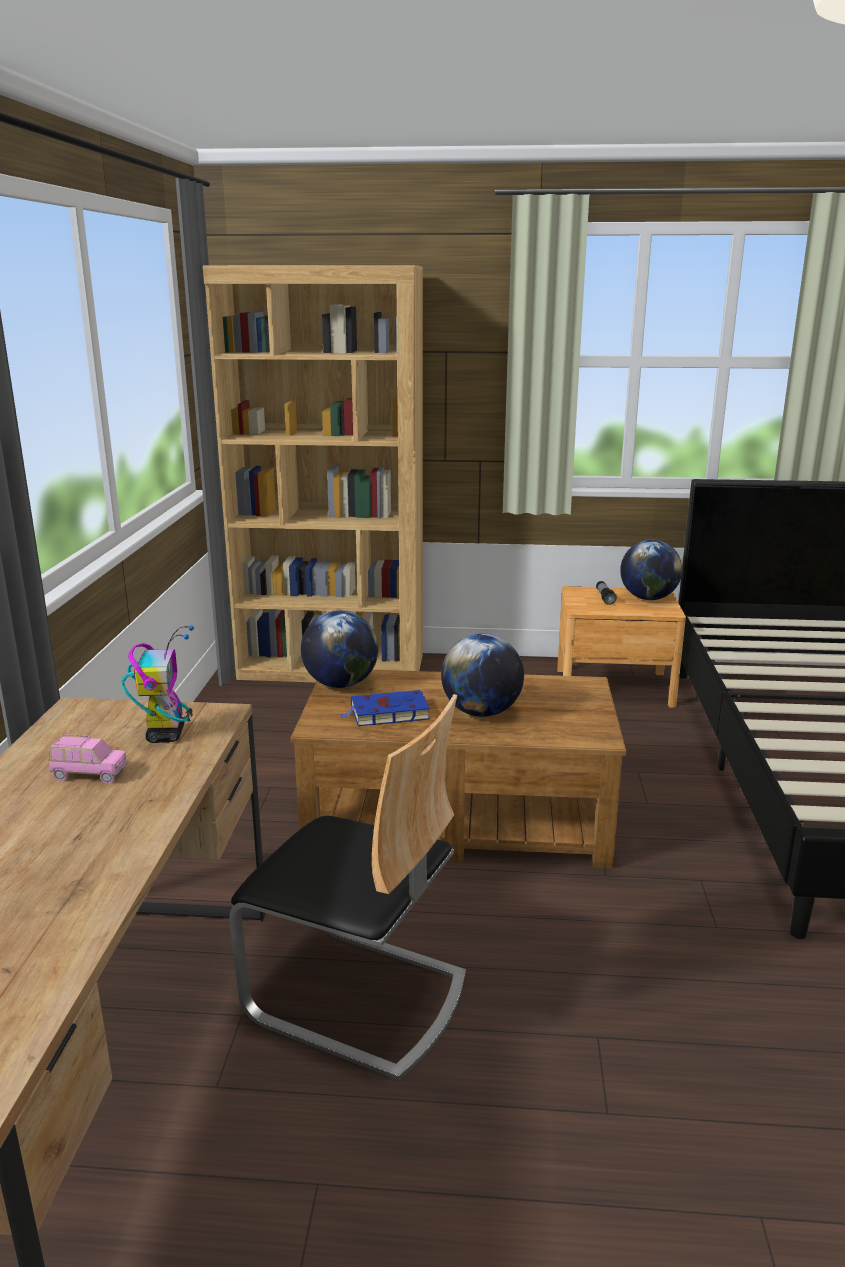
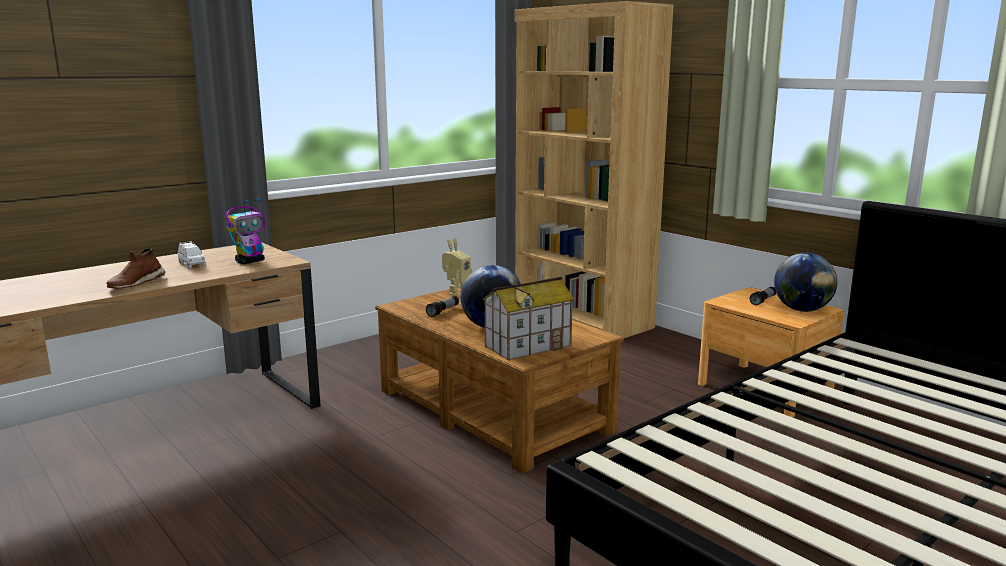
camera: 45 degrees right, 5 degrees down
(89, 774) = (192, 265): pink toy car -> white toy car
(106, 844) = (135, 284): none -> brown shoe
(340, 684) = (456, 293): globe -> toy robot
(357, 996) = (284, 454): chair -> none
(387, 713) = (443, 311): blue book -> flashlight
(564, 720) = (528, 346): none -> toy house

